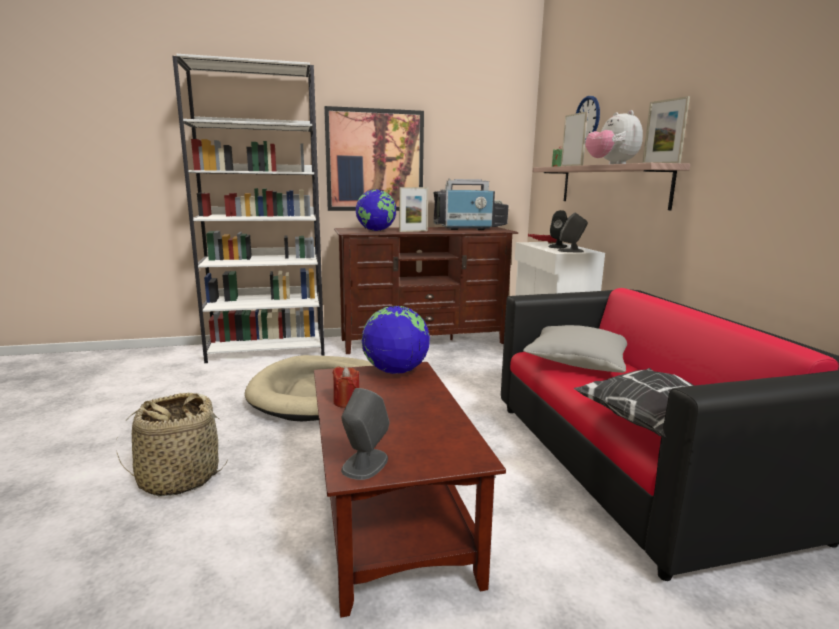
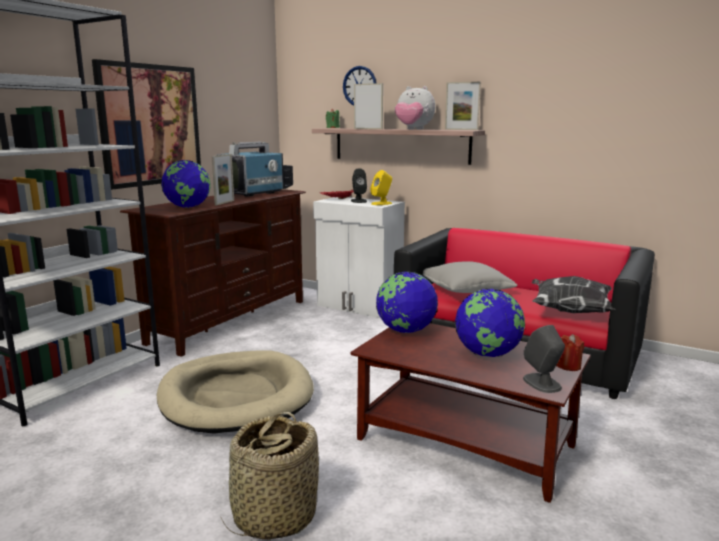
camera: 45 degrees left, 0 degrees up
(346, 402) = (437, 360): red candle -> red candle (568, 366)
(401, 417) = (488, 354): none -> globe
(571, 251) = (381, 203): grey speaker -> yellow speaker

